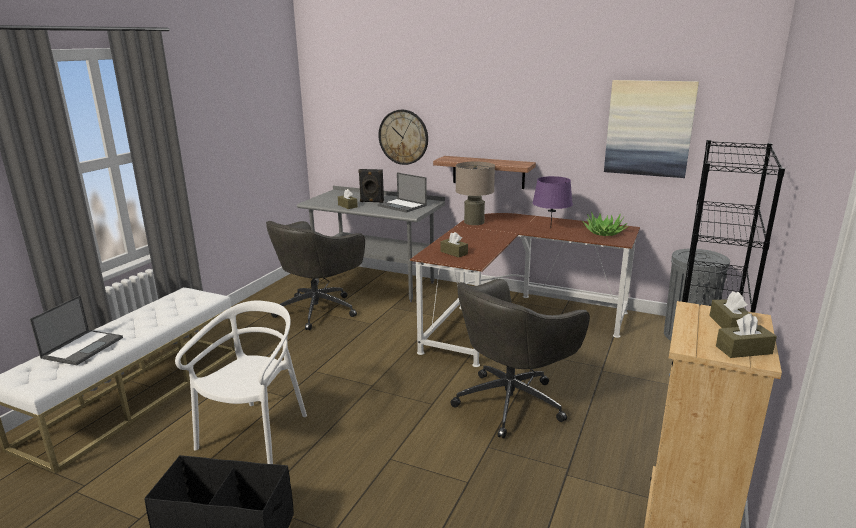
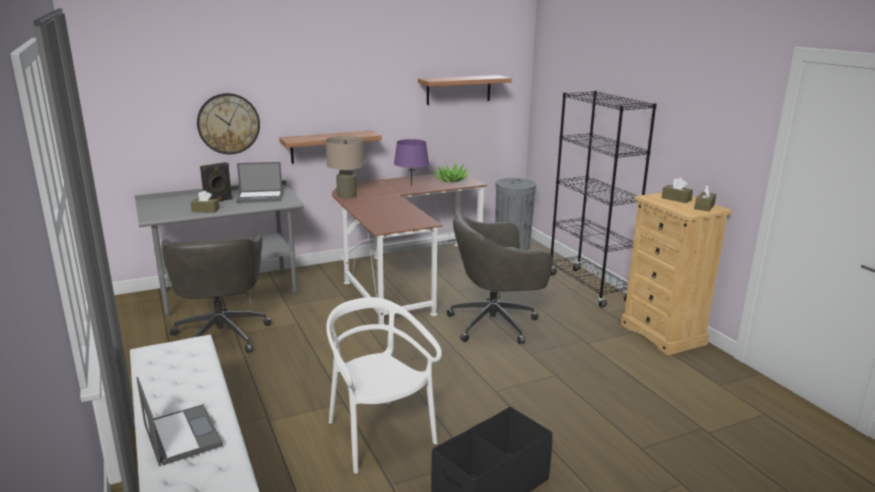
camera: 50 degrees left, 0 degrees up
(454, 253) = (394, 220): brown tissue box -> none
(512, 402) = (495, 323): grey office chair -> grey office chair turned 75 degrees clockwise
(649, 128) = (458, 89): picture -> shelf

